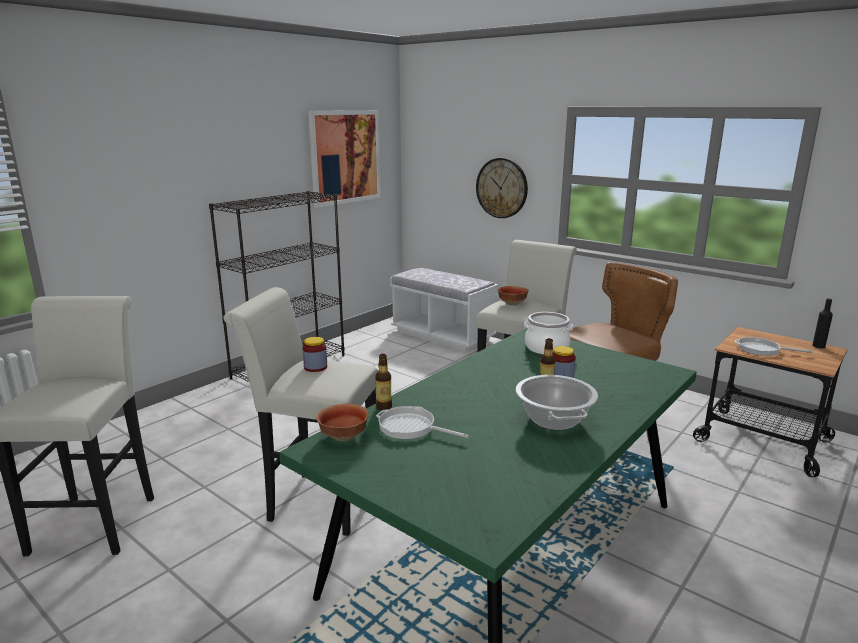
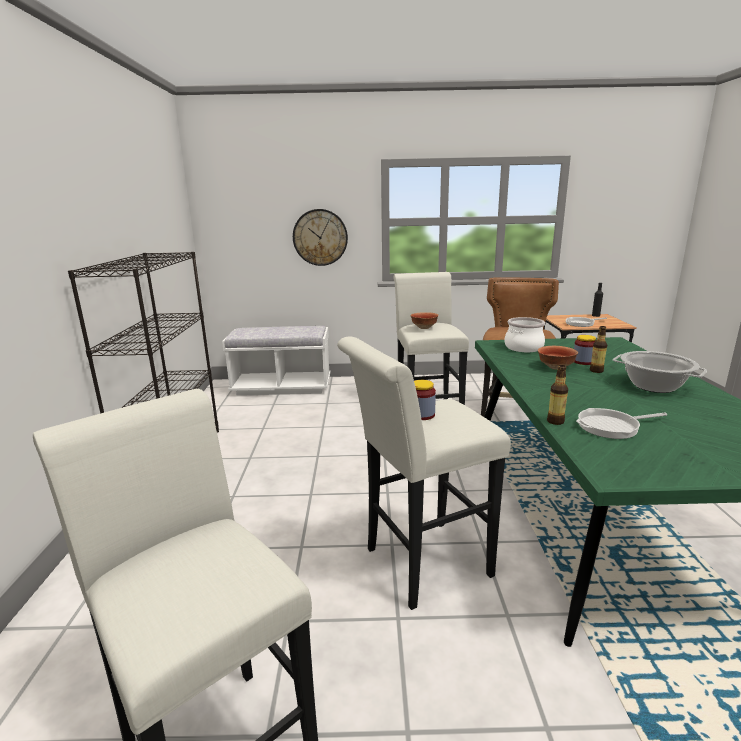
camera: 40 degrees left, 0 degrees up
(342, 437) = (598, 455): bowl -> bowl (555, 367)
(345, 157) = (159, 214): picture -> none

